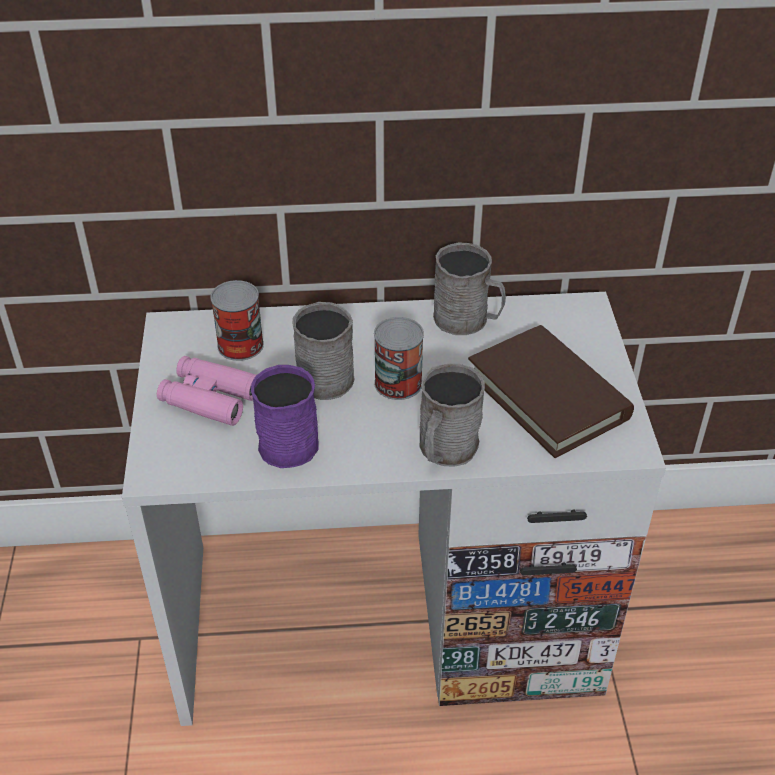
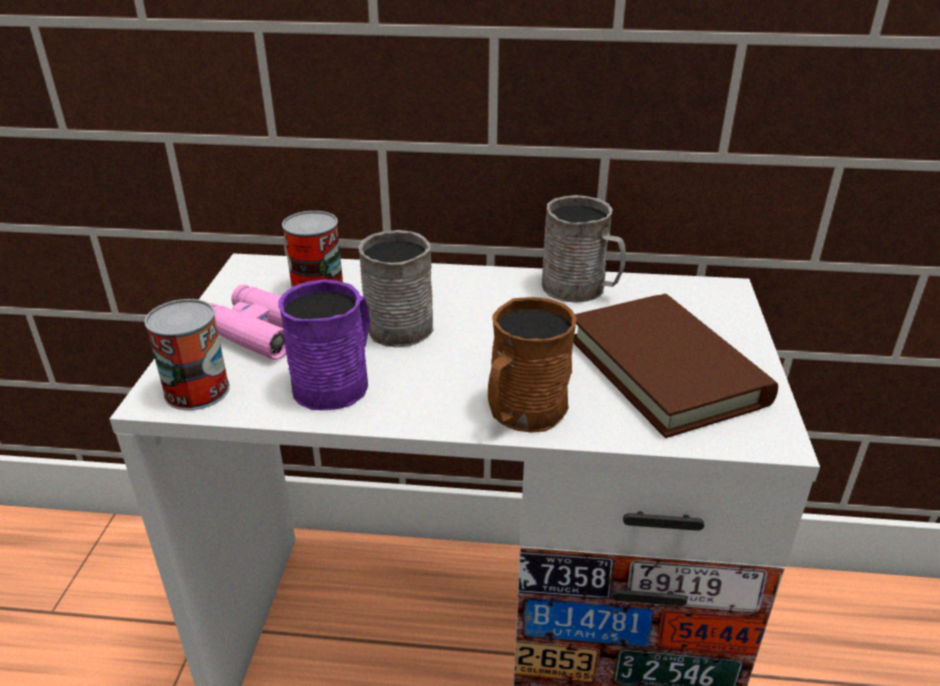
camera: 10 degrees right, 10 degrees down
(398, 383) = (483, 339): can -> can (197, 390)
(445, 450) = (522, 413): grey mug -> brown mug

